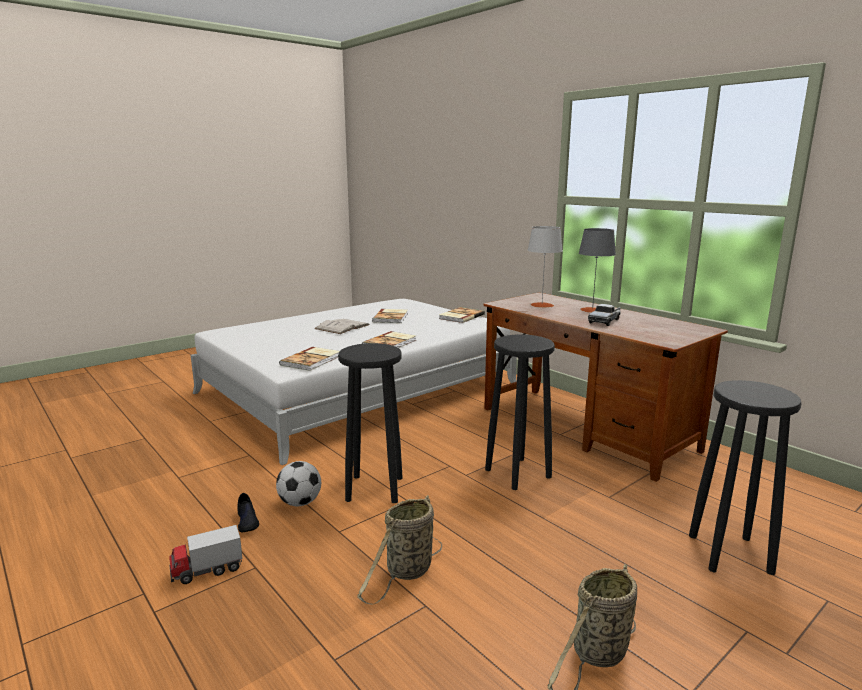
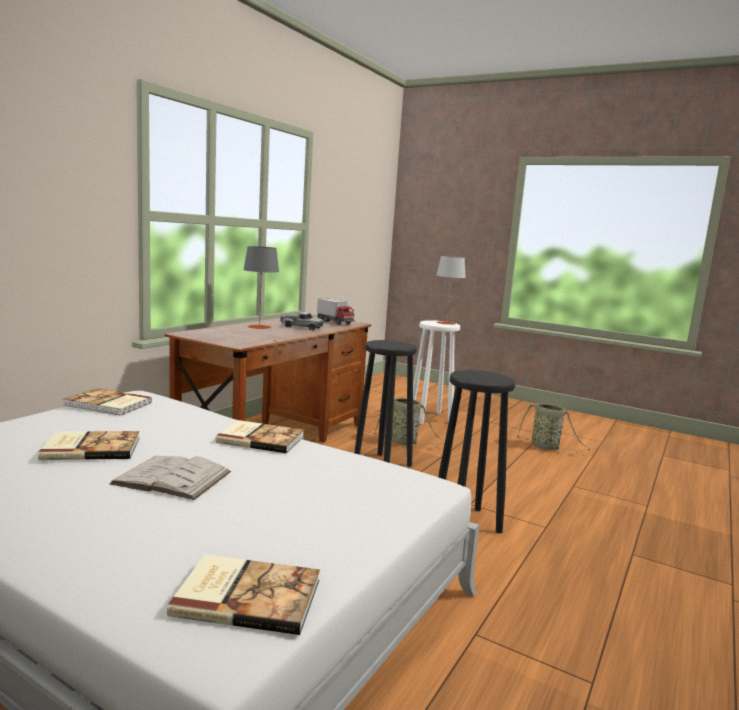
camera: 110 degrees left, 5 degrees down
(207, 570) = (669, 576): toy truck -> toy truck (335, 322)
(247, 521) = (593, 579): black shoe -> none
(300, 503) = (531, 557): football -> none
(312, 360) = (378, 475): book -> book (247, 596)
(407, 572) = (553, 494): basket -> basket (405, 442)
(541, 305) = (242, 335): grey table lamp -> grey table lamp (446, 323)
(730, 554) = (431, 418): black stool -> white stool

